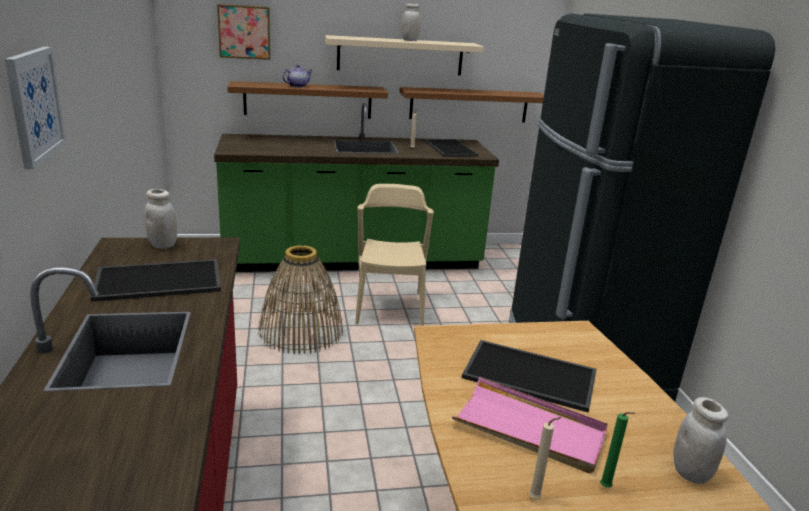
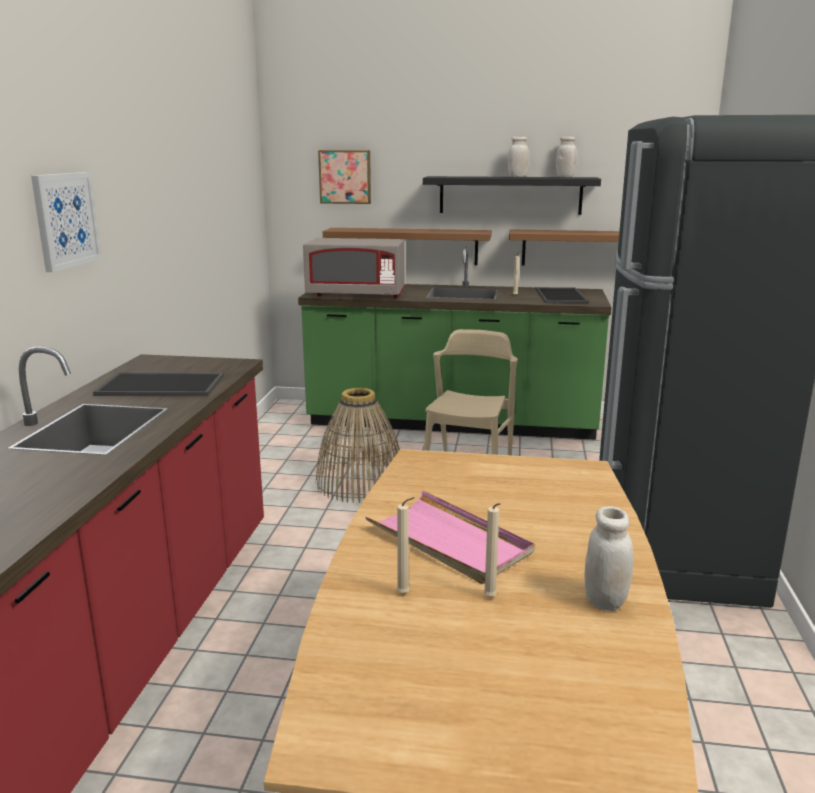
camera: 20 degrees right, 5 degrees down
(163, 245) = (187, 361): white jar -> white jar (565, 177)
(269, 150) = (356, 295): none -> grey microwave
(297, 86) = (395, 230): teapot -> none
(400, 56) = (510, 195): beige shelf -> black shelf
(528, 376) = (488, 499): tray -> none
(607, 488) = (491, 598): green candle -> beige candle

